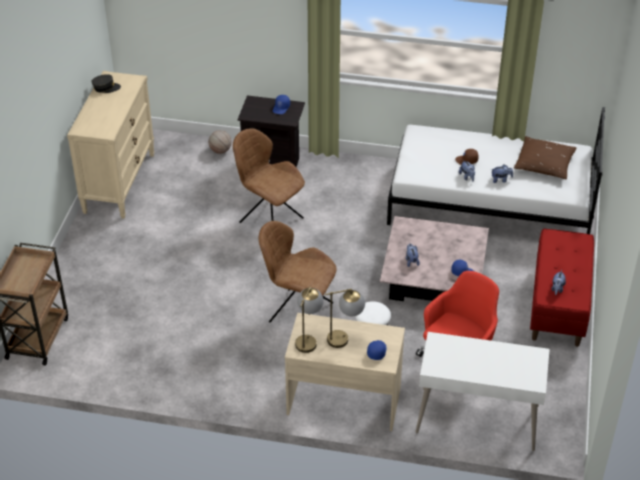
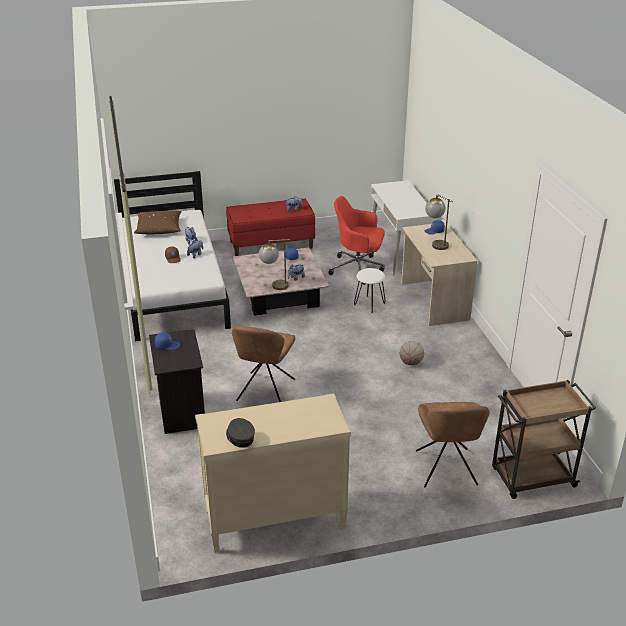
camera: 115 degrees left, 10 degrees down
(220, 151) = (173, 460): basketball -> basketball (411, 363)
(298, 311) = (367, 343): brown chair -> brown chair (446, 470)
(308, 339) = (451, 256): table lamp -> table lamp (274, 286)

